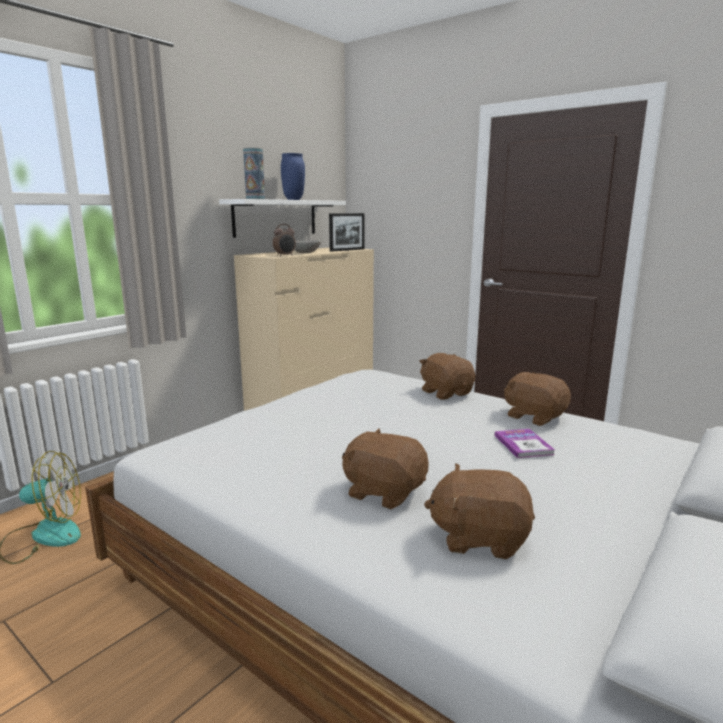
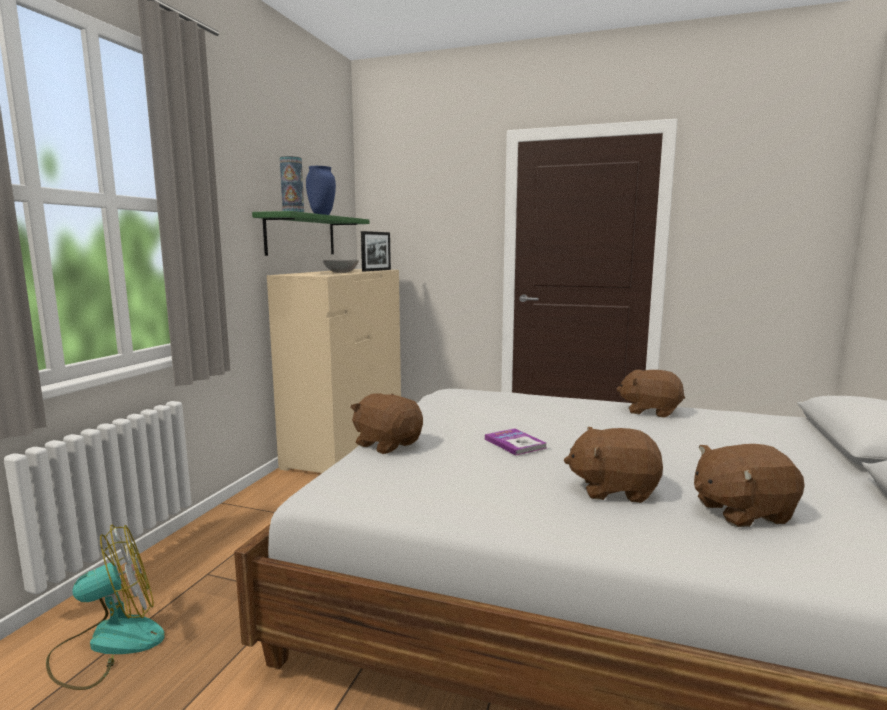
camera: 20 degrees left, 5 degrees down
(275, 218) = (301, 235): white shelf -> green shelf
(285, 256) = (331, 274): alarm clock -> none
(446, 393) = (551, 400): brown plush toy -> brown plush toy (387, 444)
(523, 445) = (674, 433): book -> book (515, 443)

